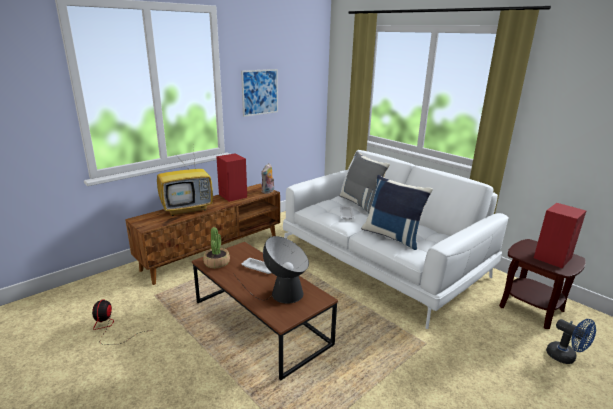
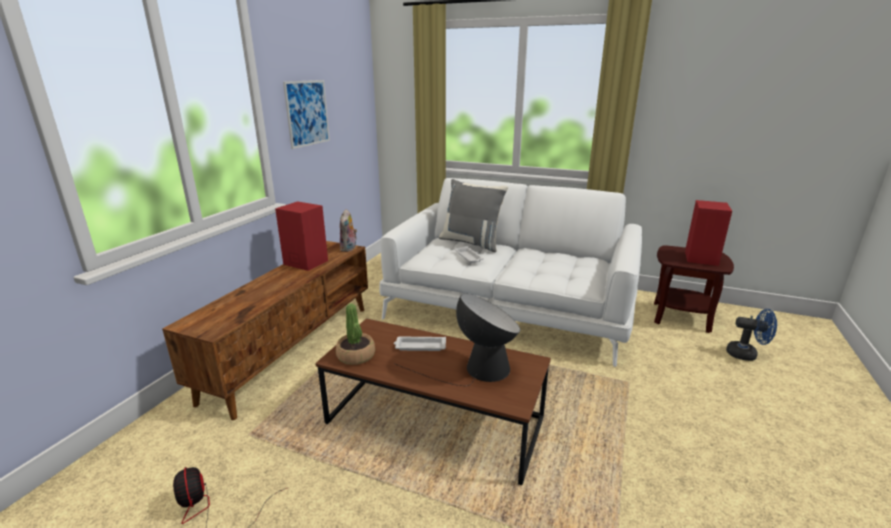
camera: 25 degrees left, 0 degrees up
(188, 209) = (255, 292): television -> none
(392, 236) = (542, 270): blue pillow -> none

